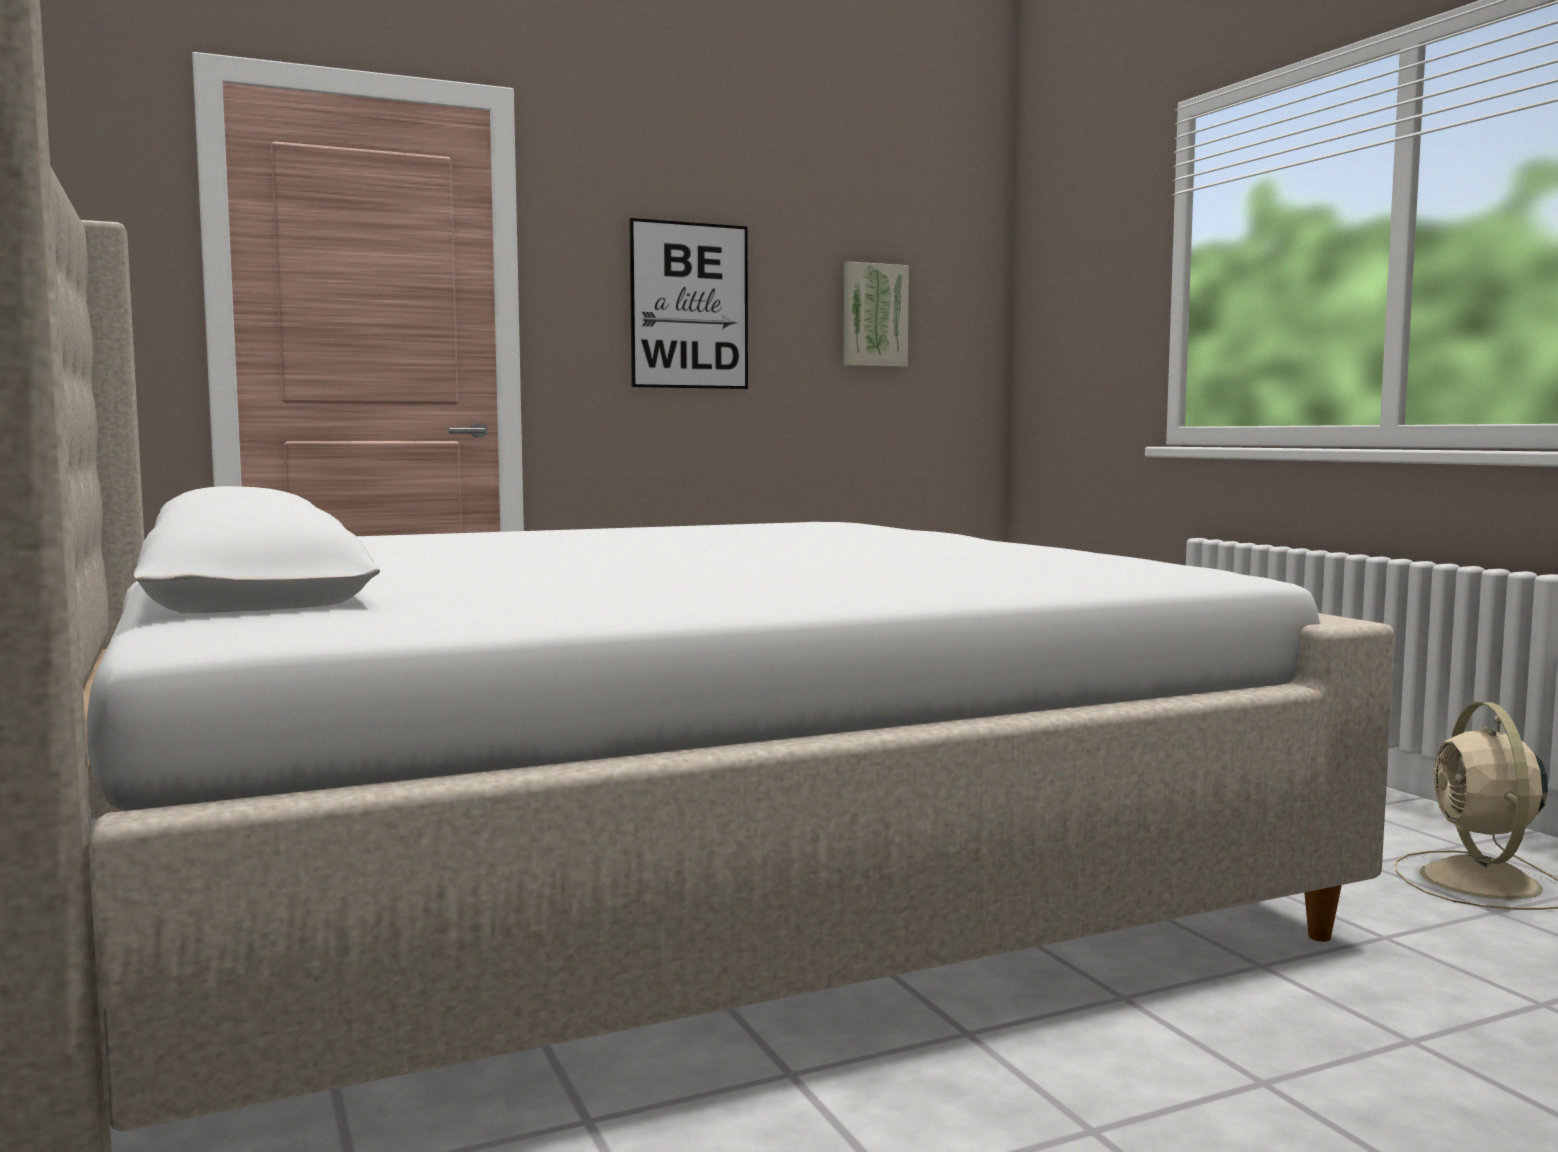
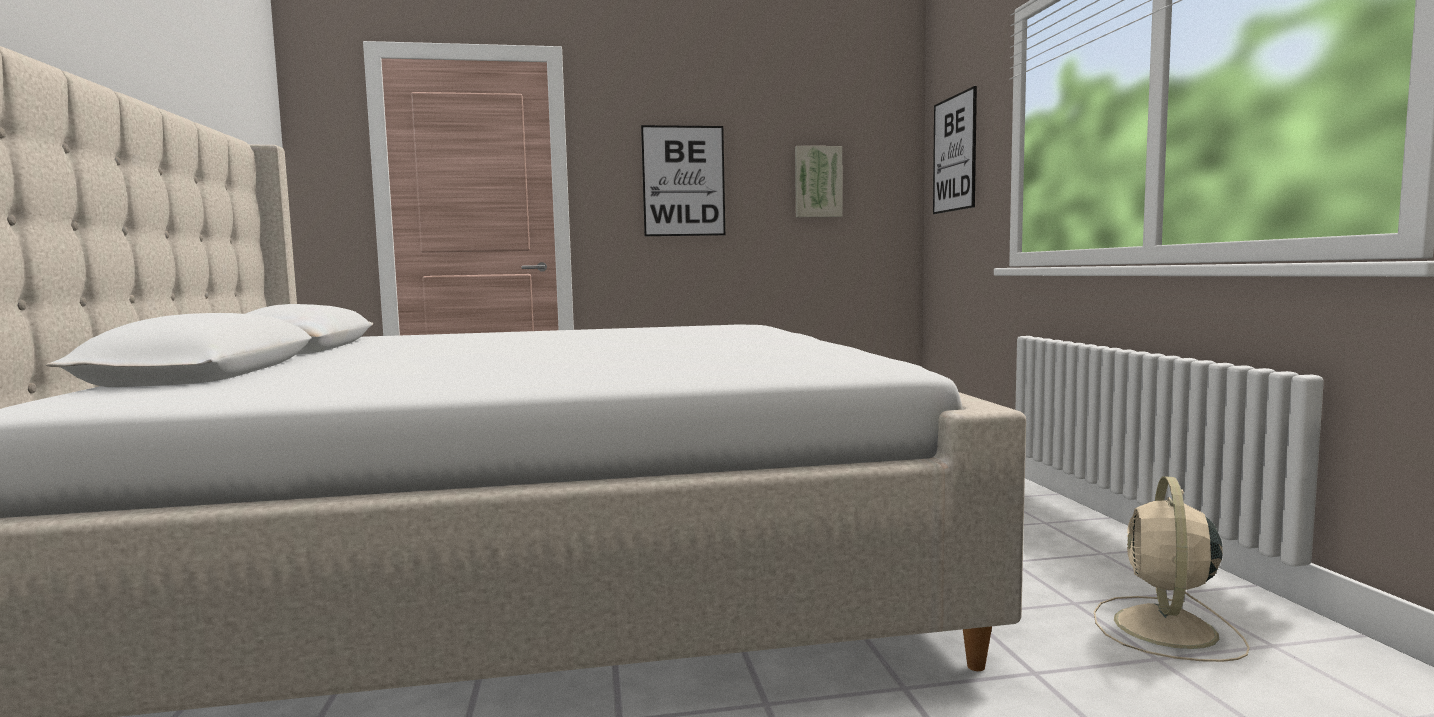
camera: 15 degrees right, 0 degrees up
(1068, 286) = (954, 154): none -> picture

